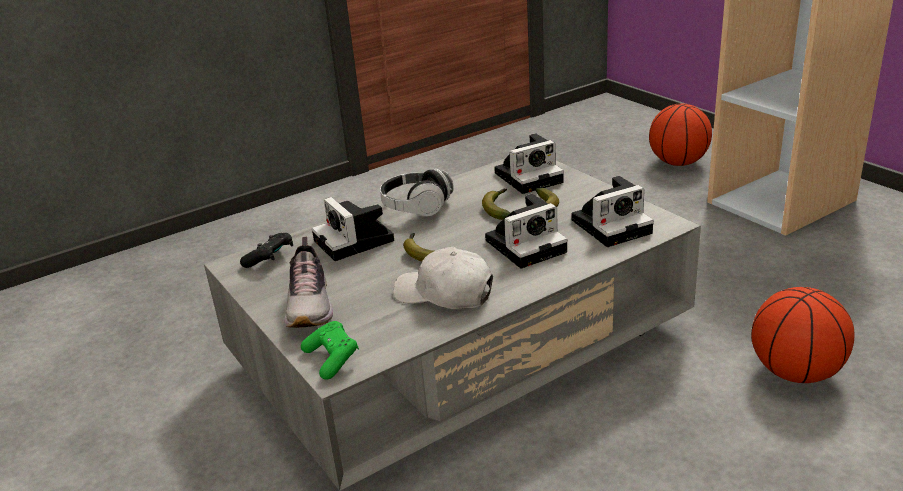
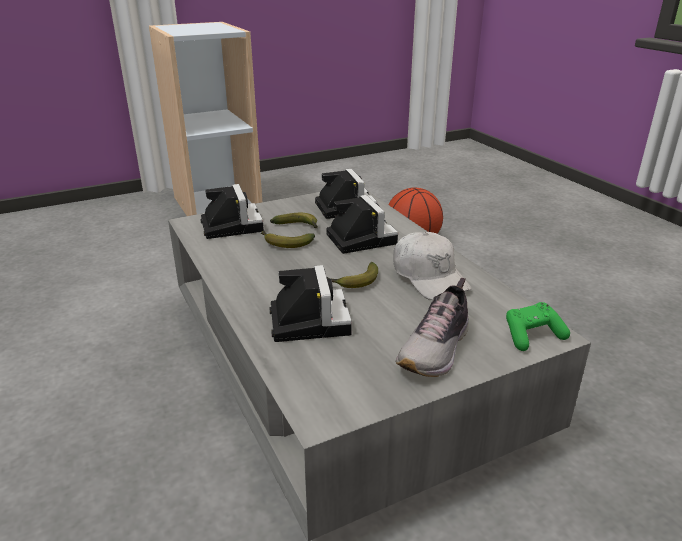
camera: 85 degrees left, 0 degrees up
(270, 259) = (321, 382): black game controller -> none
(310, 305) = (436, 349): shoe -> shoe turned 120 degrees clockwise
(356, 241) = (308, 319): camera -> camera turned 75 degrees counterclockwise
(417, 207) = (250, 281): headphones -> none
(445, 294) = (429, 277): white cap -> white cap turned 60 degrees counterclockwise
(678, 163) = (117, 224): basketball -> none

